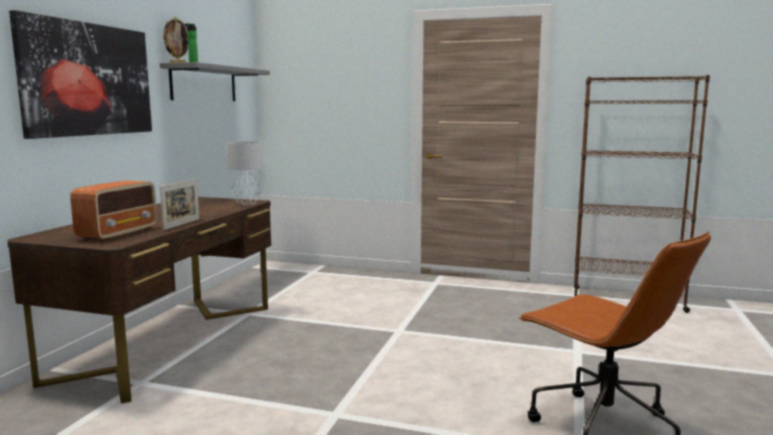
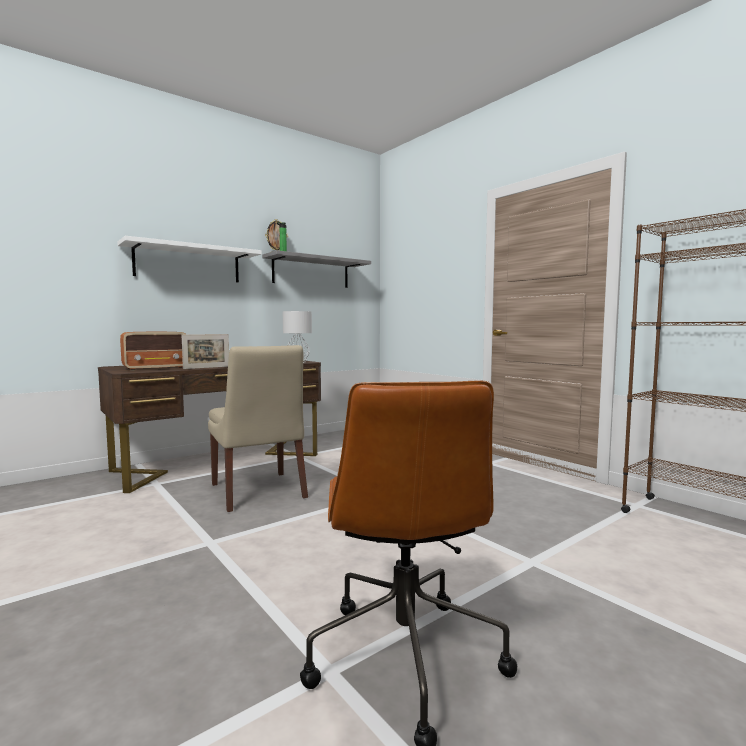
camera: 35 degrees right, 5 degrees down
(88, 79) = (188, 264): picture -> white shelf
(285, 359) = (259, 492): none -> beige chair

